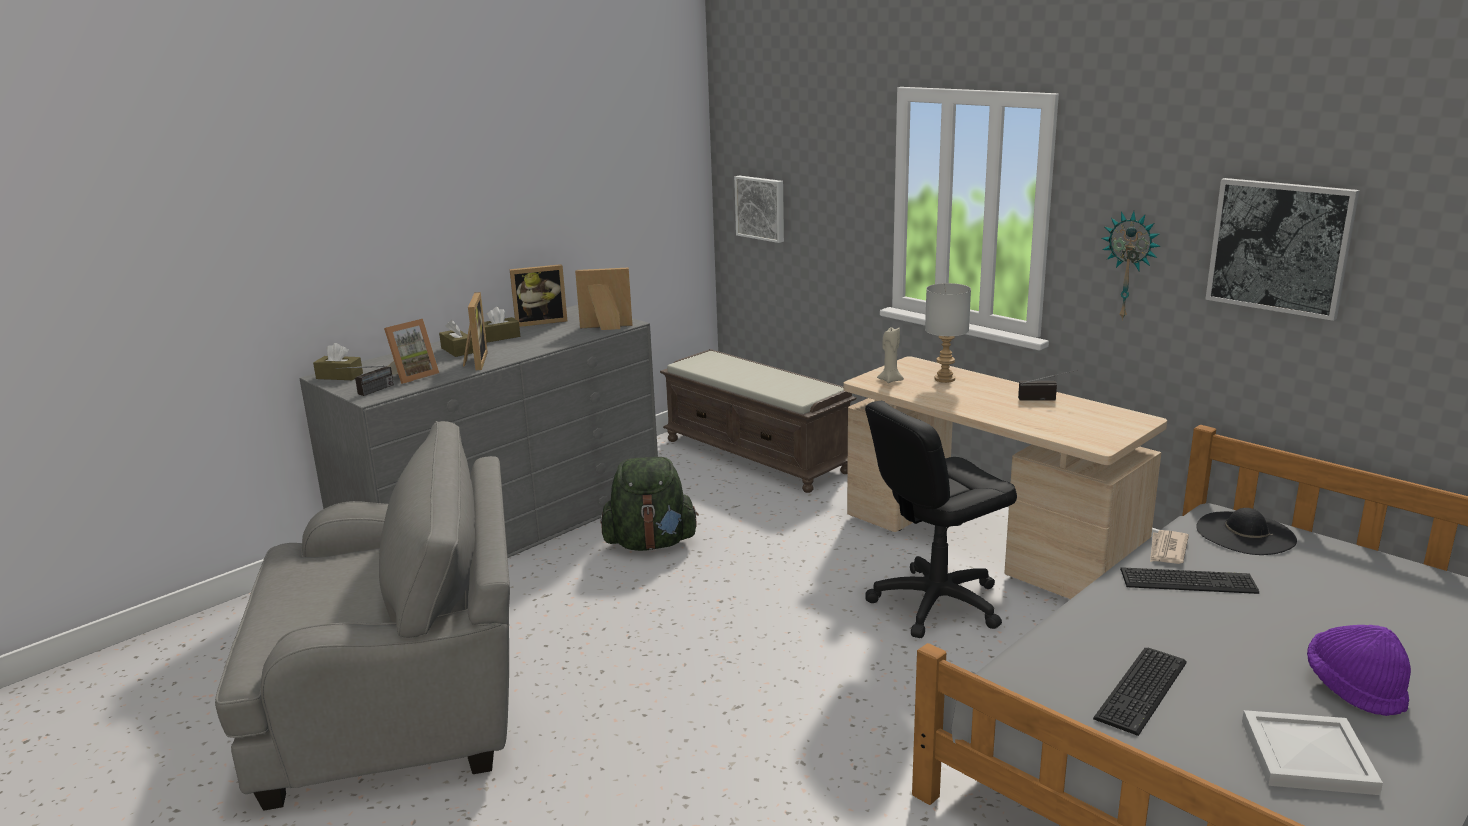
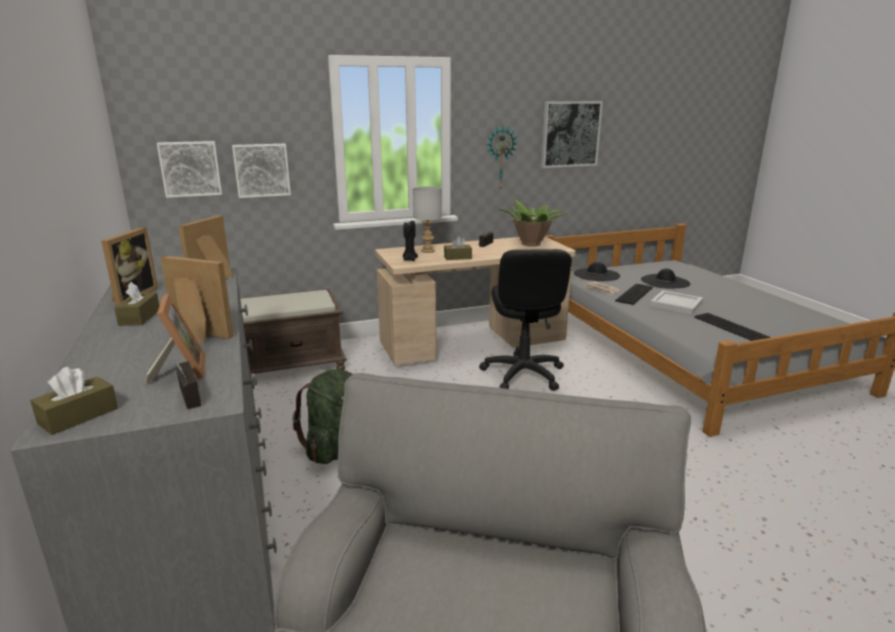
camera: 65 degrees left, 0 degrees up
(457, 350) = (137, 339): brown tissue box -> brown tissue box (457, 257)
(820, 222) = (262, 170): none -> picture
(890, 380) = (409, 259): beige candle -> black candle
(1094, 422) = (531, 243): none -> potted plant
(1309, 757) = (787, 317): white tray -> white tray (677, 304)
(1324, 602) = (665, 281): none -> black hat
(1354, 688) = (735, 297): purple hat -> none

